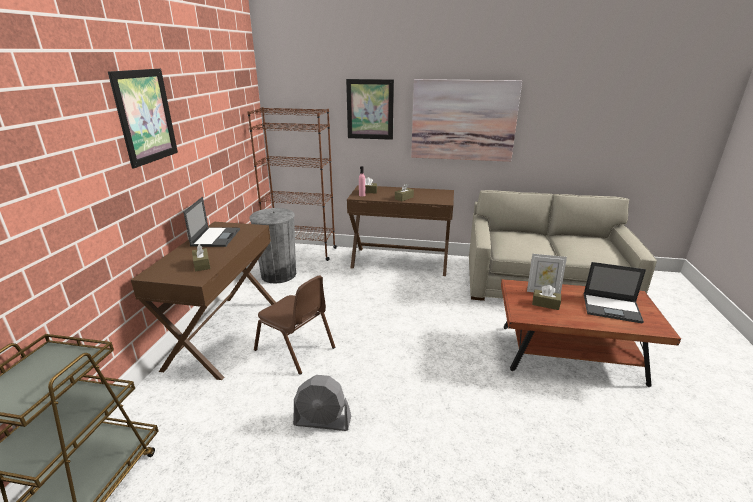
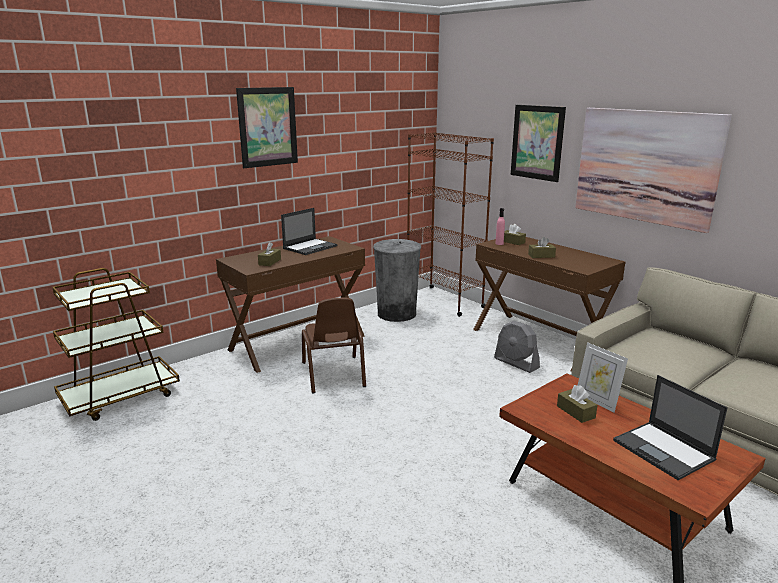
camera: 40 degrees right, 5 degrees down
(322, 421) = (286, 431): grey fan -> grey fan (516, 363)

